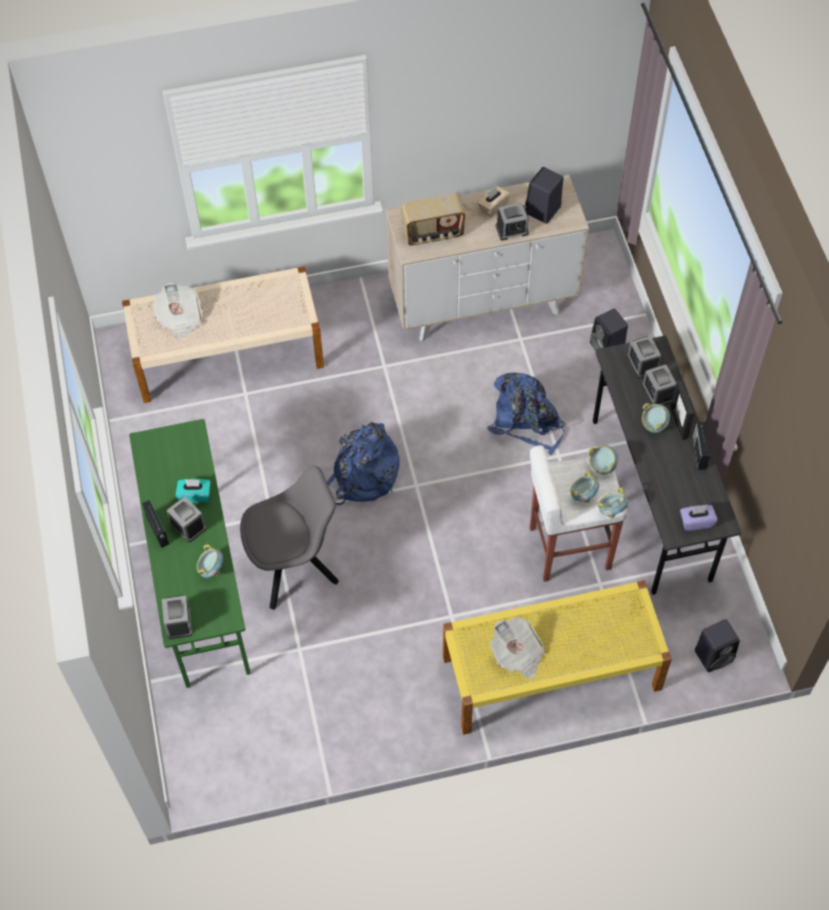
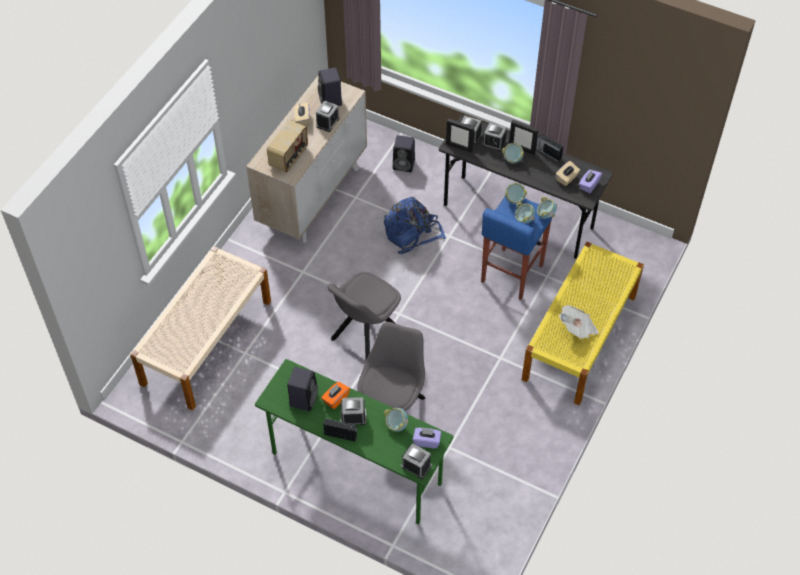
camera: 50 degrees left, 5 degrees down
(180, 319) = (180, 333): newspaper -> none
(195, 495) = (335, 399): turquoise tissue box -> orange tissue box
(216, 610) = (426, 441): none -> purple tissue box
(361, 477) = (366, 335): blue backpack -> grey chair
(568, 547) = (511, 274): white stool -> blue stool
(618, 365) = (459, 146): none -> picture frame
(683, 494) = (567, 178): none -> beige tissue box
(714, 655) = (636, 259): black speaker -> black speaker (303, 398)

